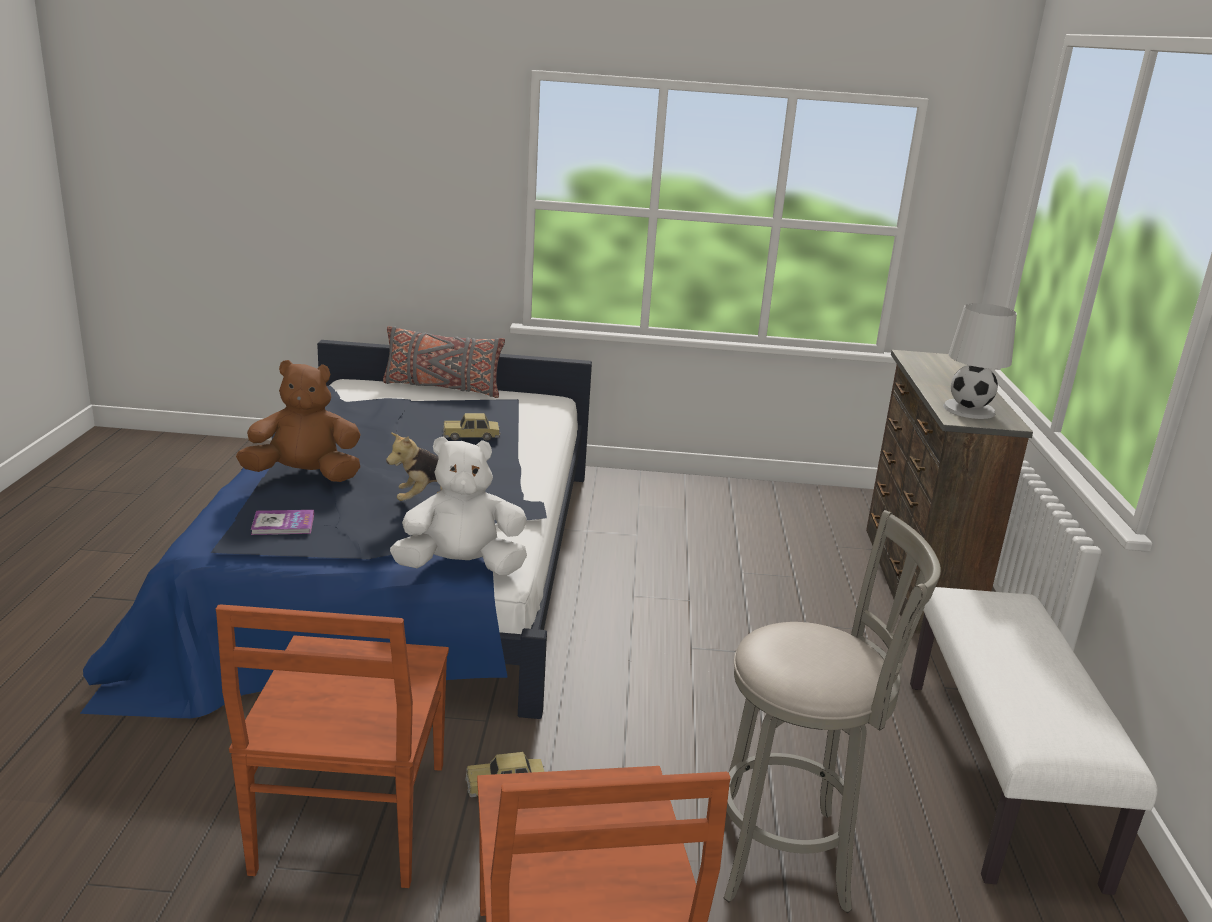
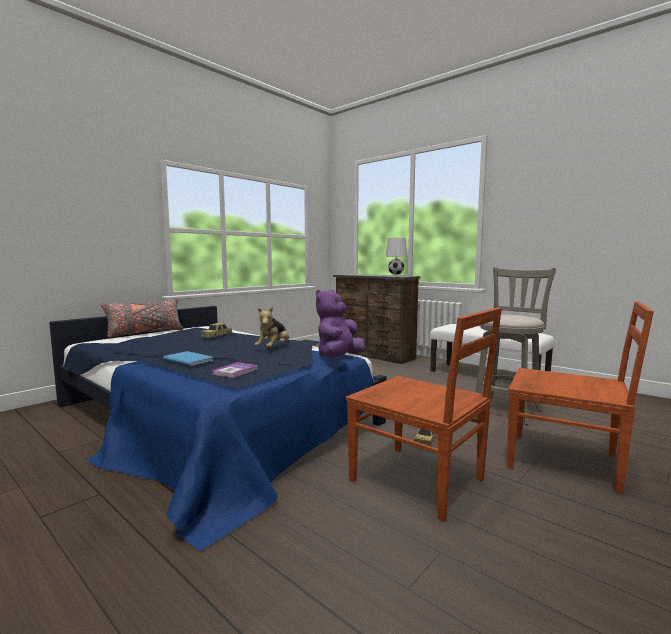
camera: 50 degrees left, 15 degrees down
(305, 476) = (188, 359): brown plush toy -> blue book
(461, 567) = (339, 358): white plush toy -> purple plush toy

